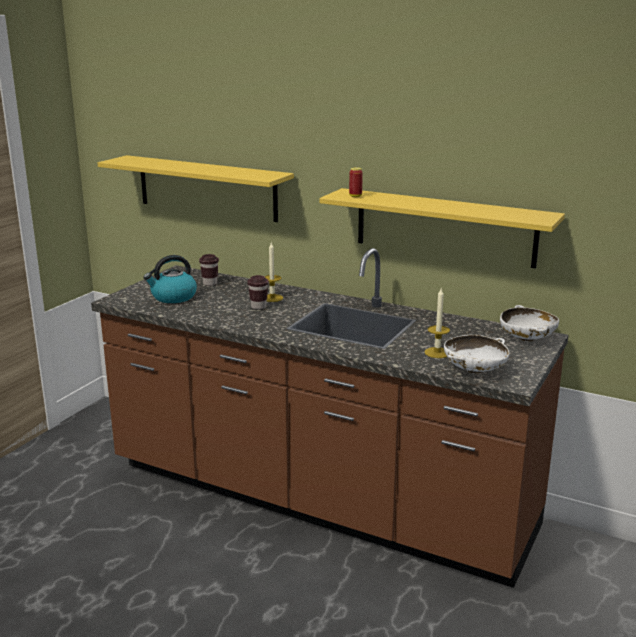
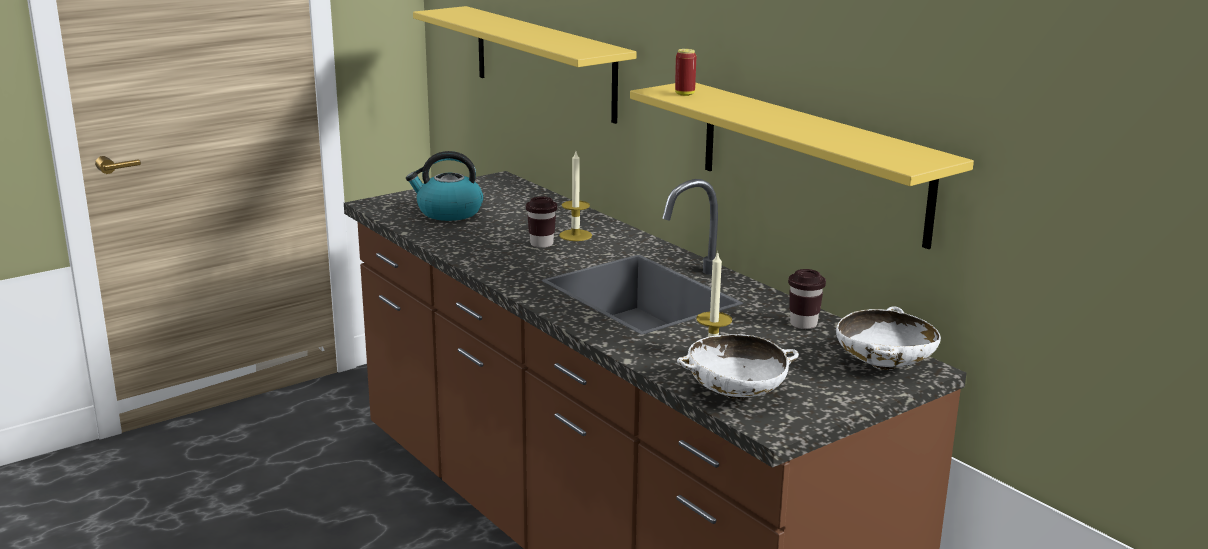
camera: 25 degrees right, 0 degrees up
(210, 283) = (518, 202): brown cup -> brown cup (803, 324)

